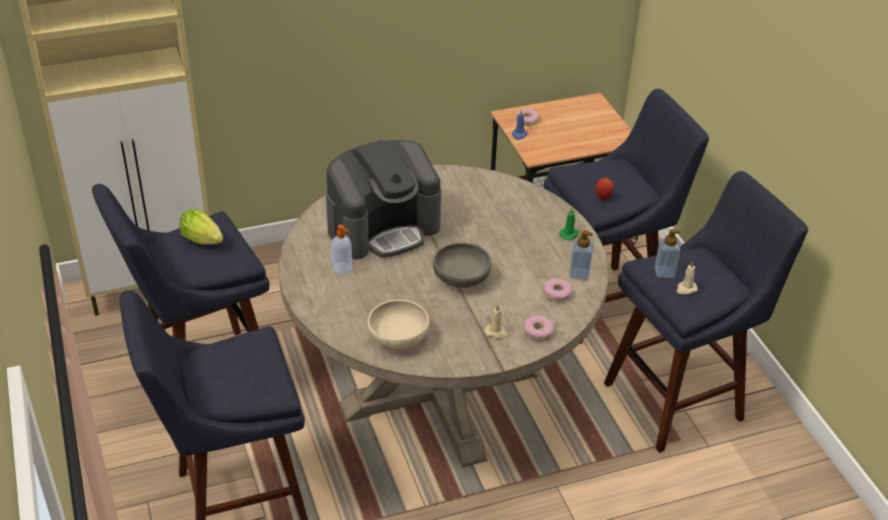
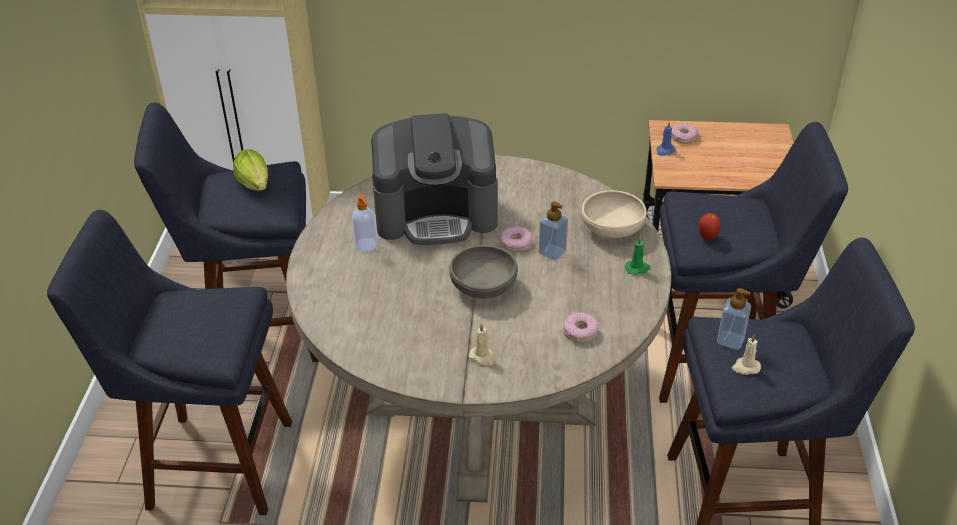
camera: 25 degrees right, 0 degrees up
(398, 338) = (373, 334): beige bowl -> beige bowl (612, 229)
(538, 332) = (530, 369): donut -> donut (516, 243)
(579, 274) = (621, 316): soap dispenser -> soap dispenser (552, 252)

